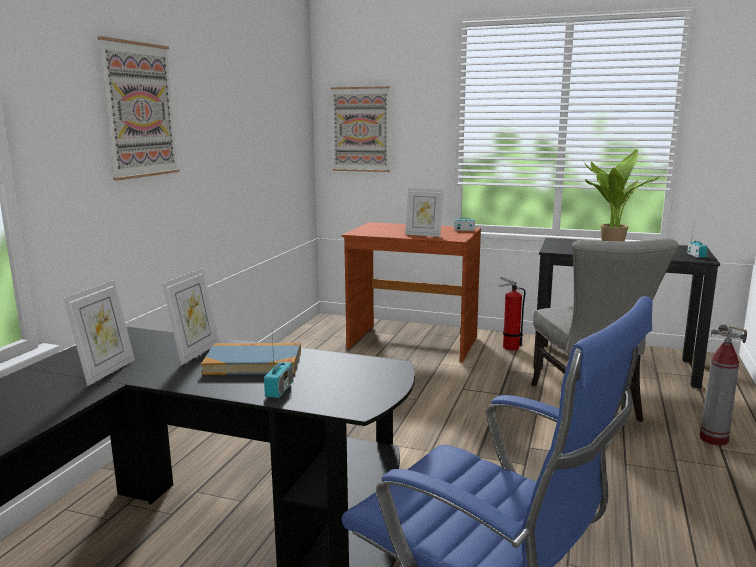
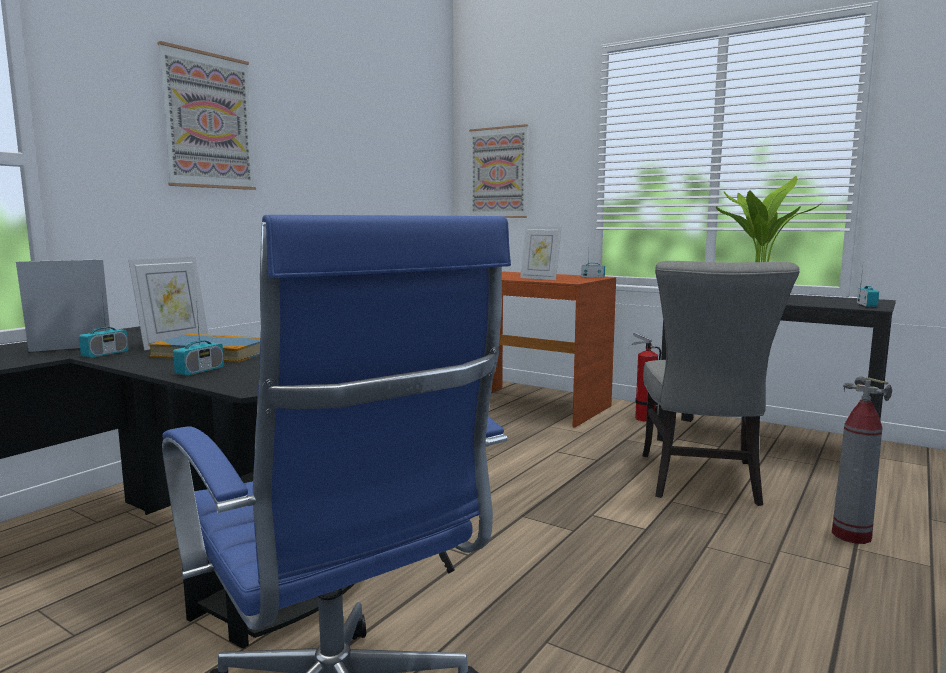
camera: 15 degrees right, 5 degrees down
(106, 371) = (70, 349): picture frame -> picture frame turned 150 degrees counterclockwise
(152, 375) = (105, 354): none -> radio

